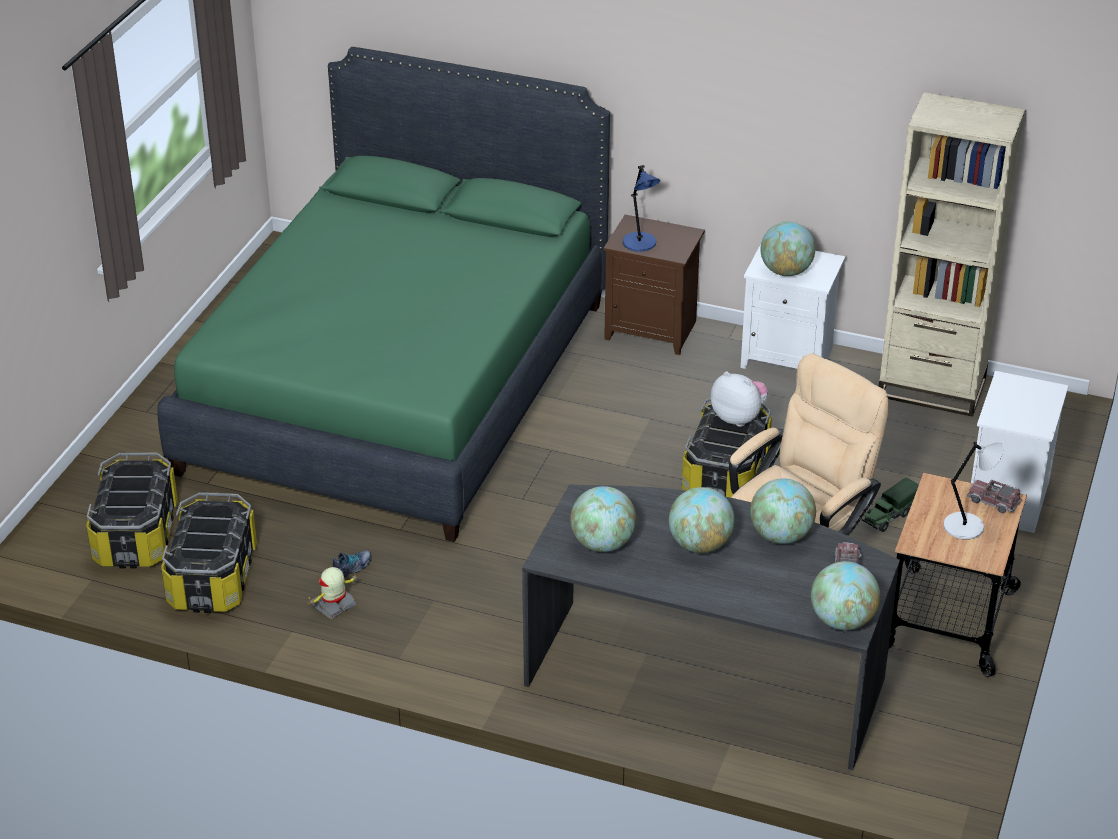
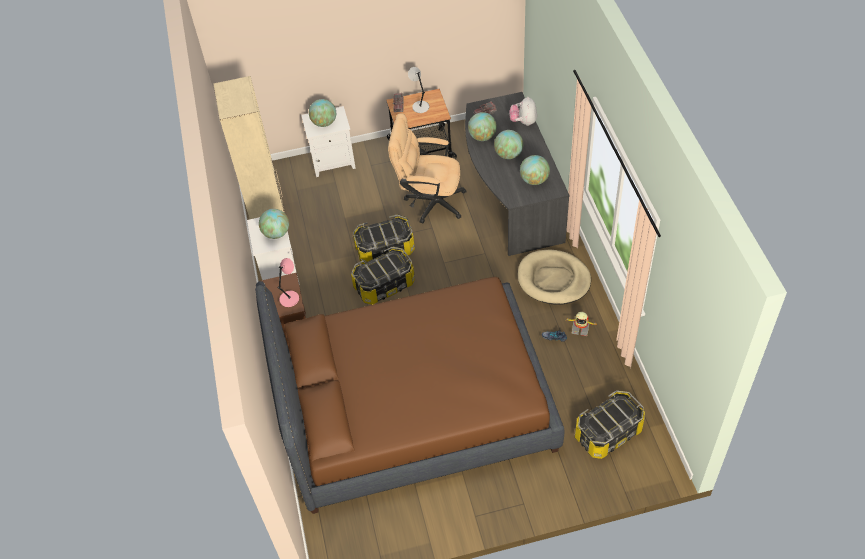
camera: 120 degrees left, 15 degrees up
(212, 577) = (605, 382): storage box -> storage box (384, 285)
(398, 385) = (414, 407): green bed -> brown bed
(460, 627) = (553, 279): none -> beige dog bed
(640, 243) = (290, 298): blue table lamp -> pink table lamp
(738, 417) = (370, 233): plush toy -> plush toy (523, 122)
(842, 621) = (513, 102): globe -> globe (324, 123)
(890, 516) = (371, 189): toy truck -> none

